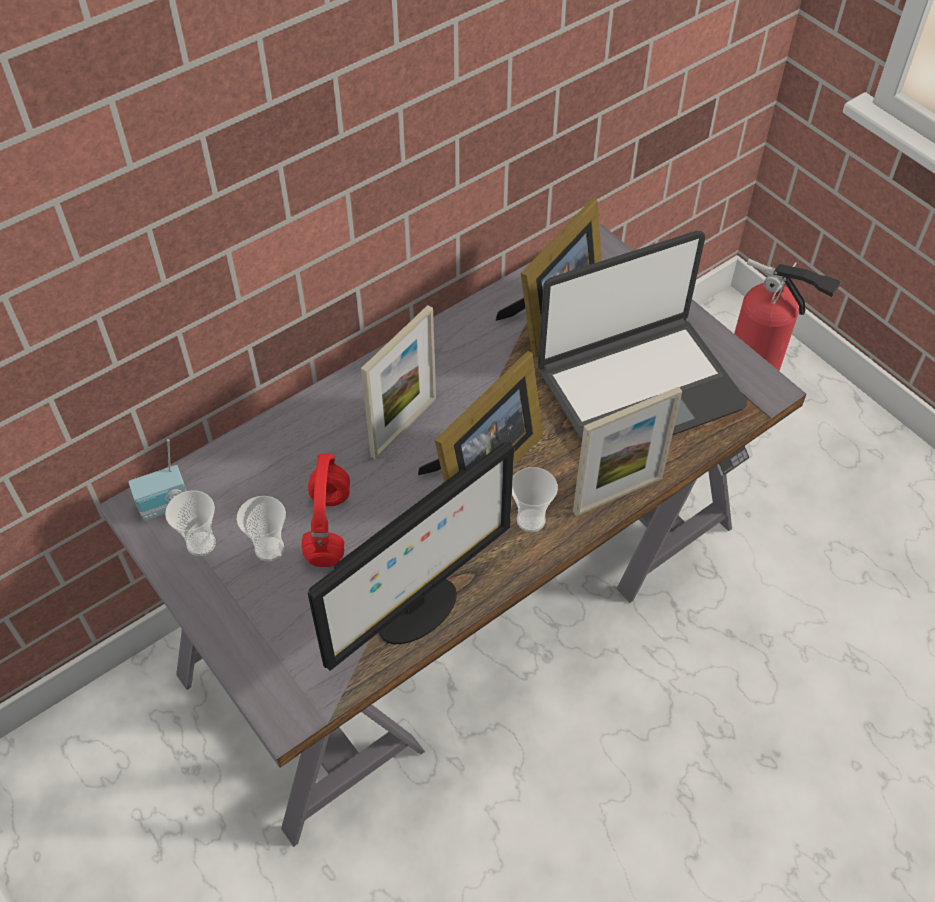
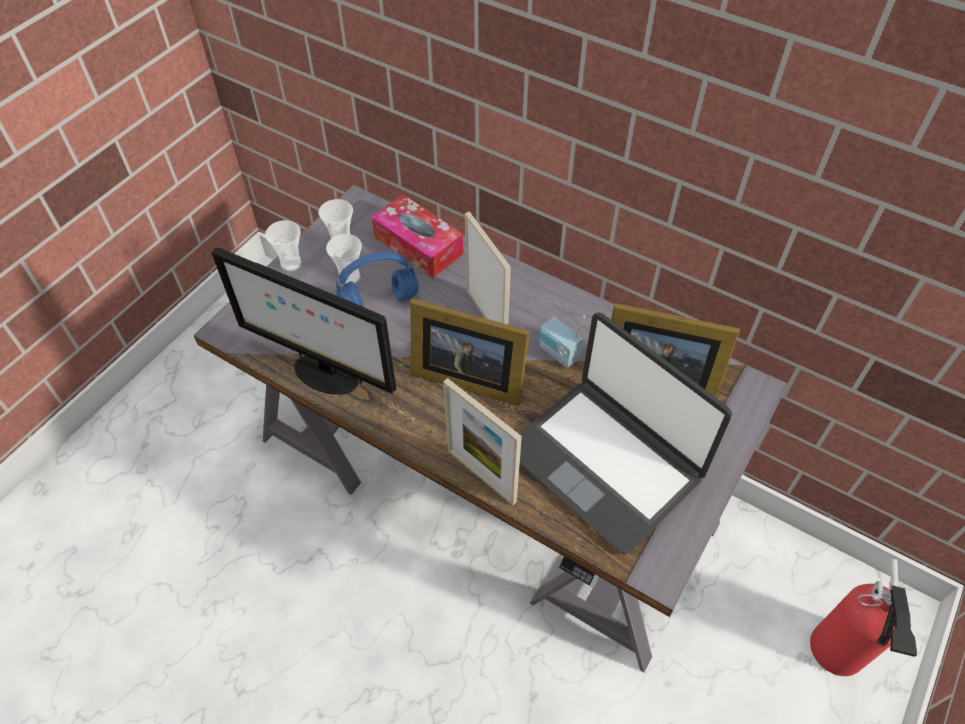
camera: 70 degrees right, 0 degrees up
(165, 507) = (363, 215): radio -> radio (558, 354)
(255, 462) = (418, 245): none -> tissue box
(327, 525) = (380, 301): red headphones -> blue headphones
(404, 426) = (486, 316): picture frame -> picture frame turned 135 degrees counterclockwise
(531, 520) = (431, 421): cup -> cup (291, 263)

